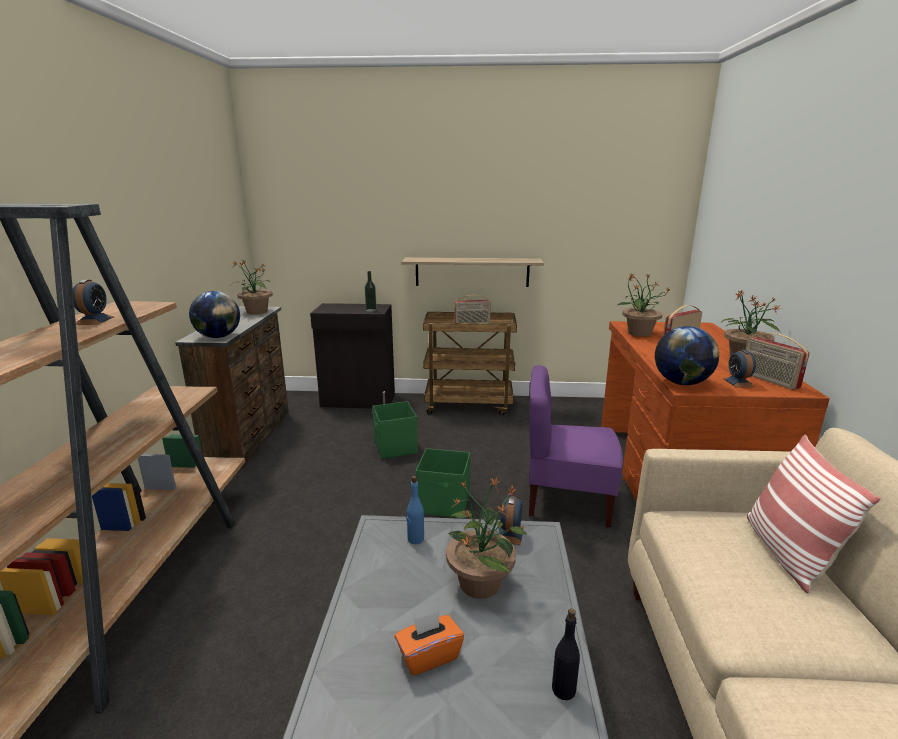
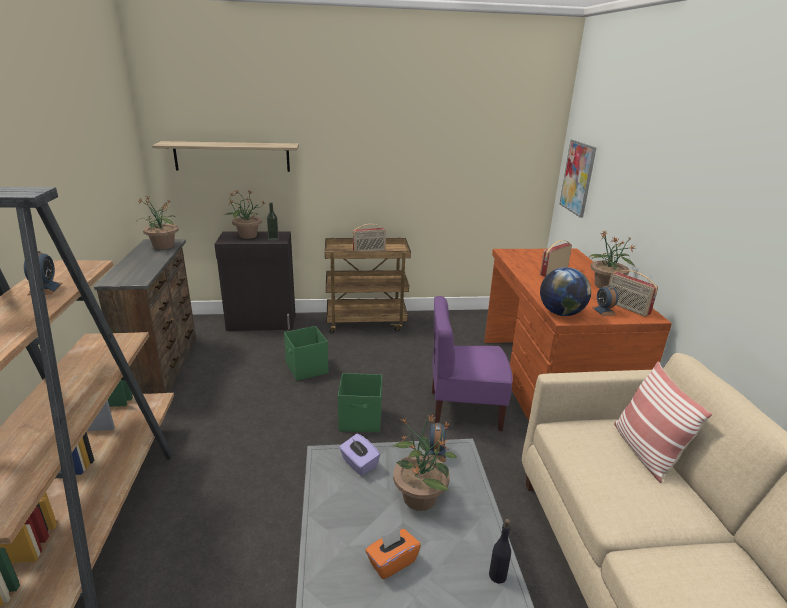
camera: 10 degrees left, 5 degrees up
(218, 337) = (136, 278): globe -> none
(415, 539) = (359, 464): blue bottle -> purple tissue box
(472, 272) = (366, 200): shelf -> shelf (232, 156)
(638, 333) = (519, 262): potted plant -> potted plant (247, 236)
(713, 242) = (578, 178): none -> picture

